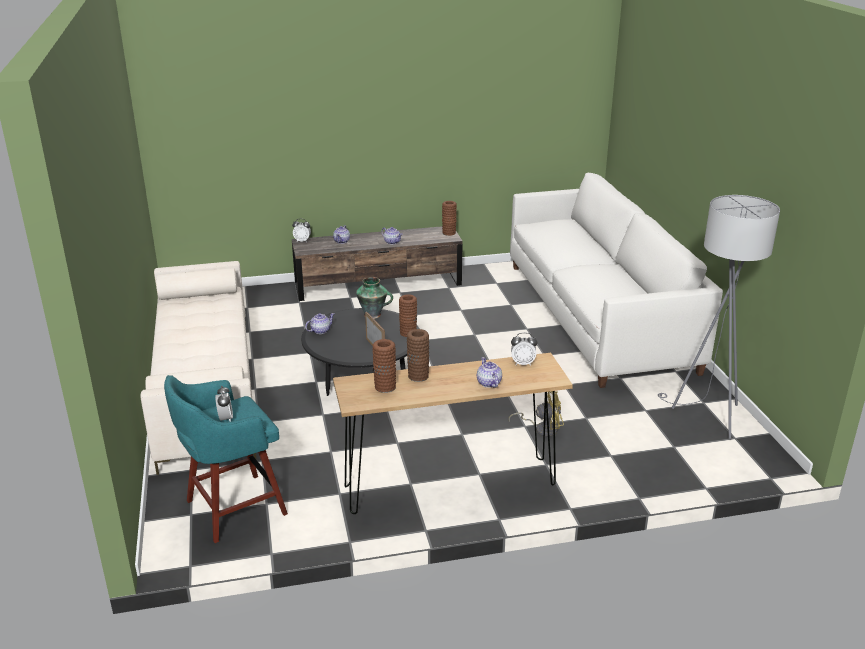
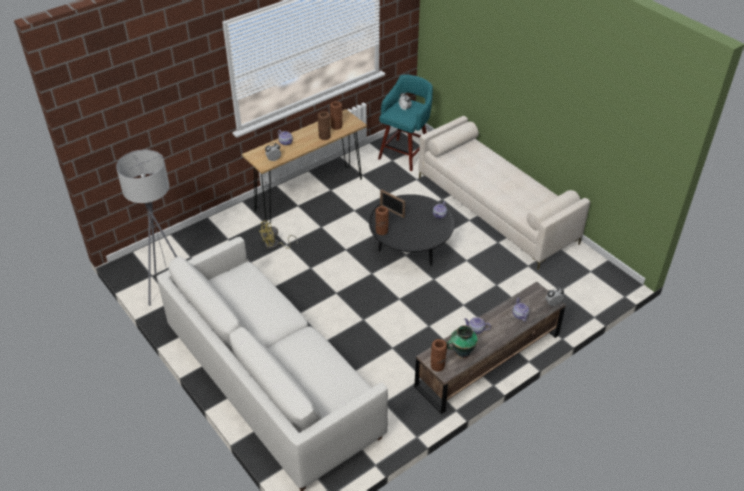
camera: 155 degrees right, 15 degrees up
(373, 315) = (418, 241): vase -> vase (461, 353)

